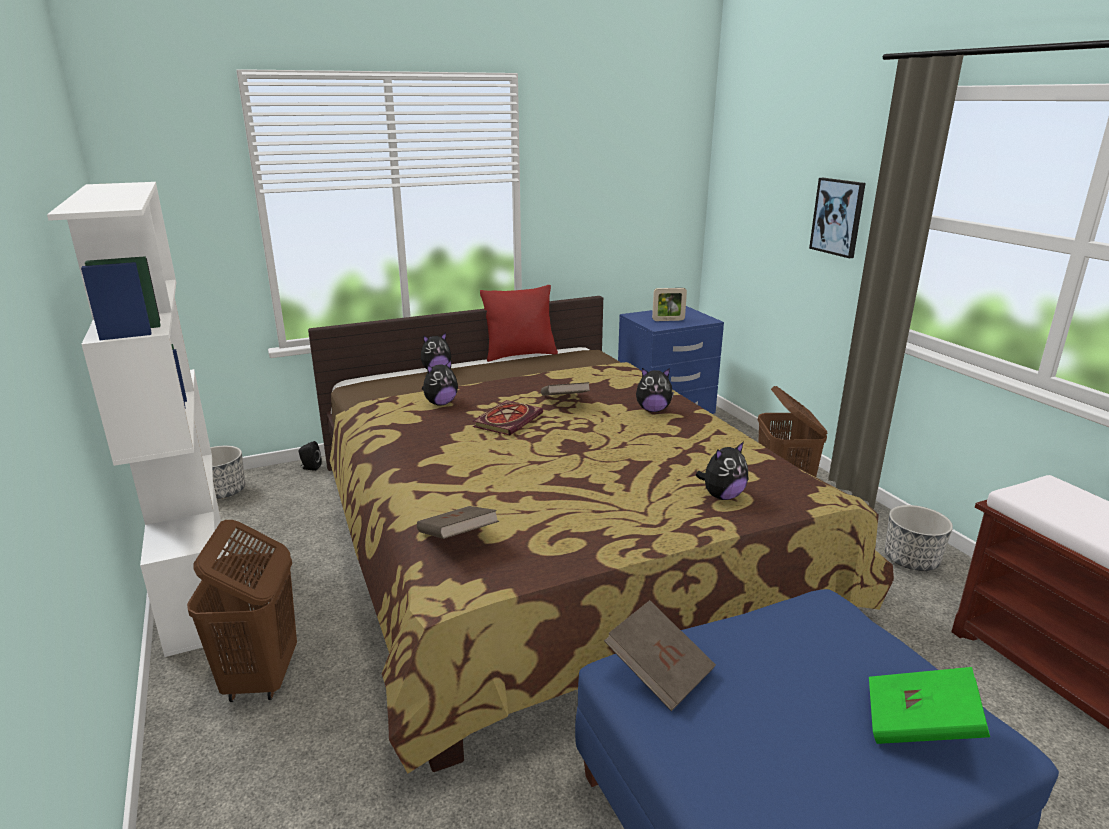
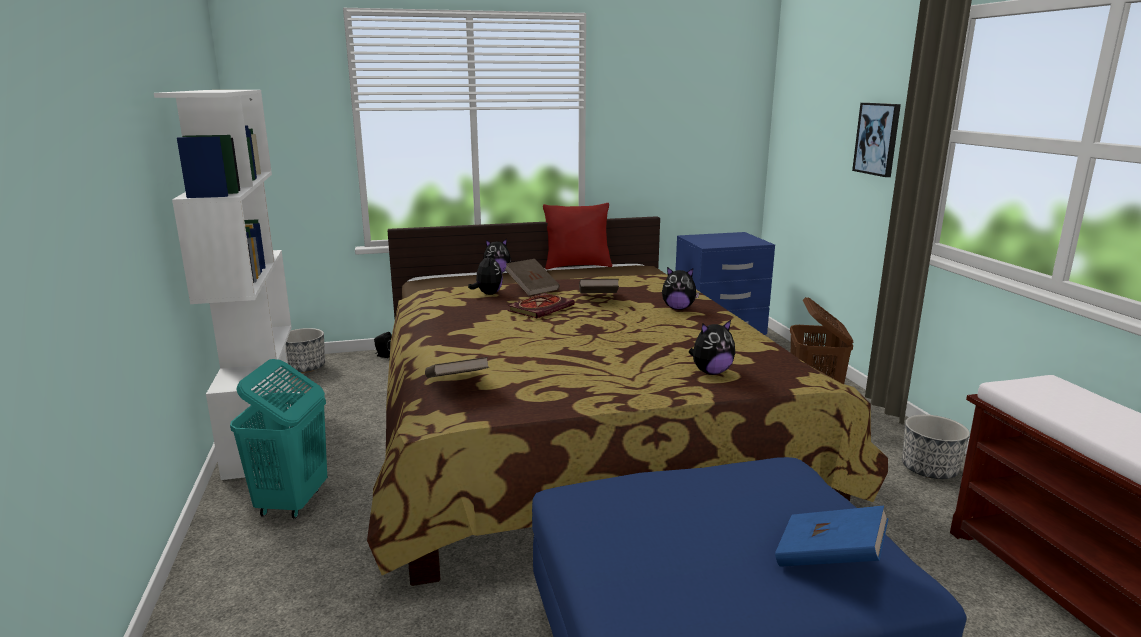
camera: 10 degrees right, 5 degrees down
(261, 677) = (292, 502): brown laundry basket -> turquoise laundry basket
(440, 403) = (487, 294): plush toy -> plush toy turned 75 degrees counterclockwise
(659, 671) = (600, 496): brown book -> brown book (532, 288)
(668, 320) = (721, 241): picture frame -> none
(919, 726) = (828, 559): green book -> blue book

